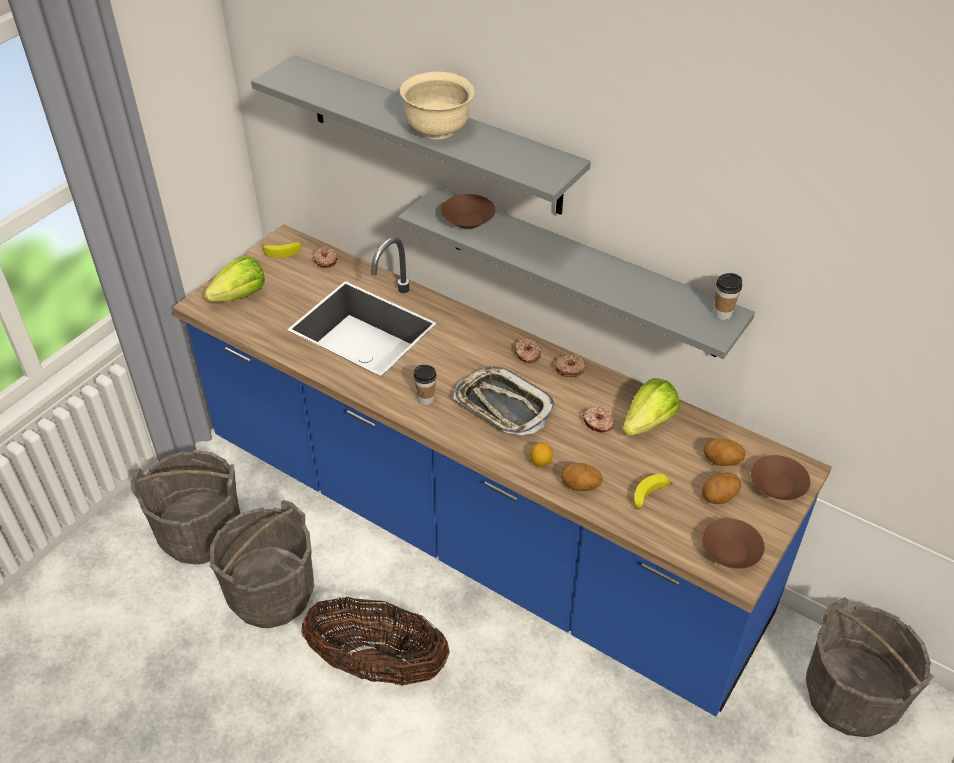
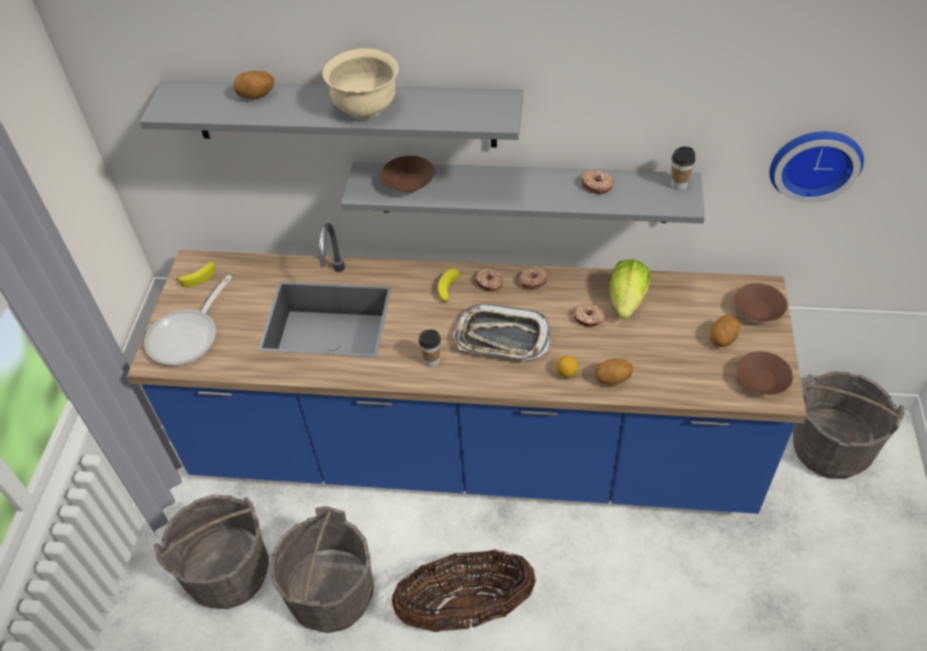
camera: 25 degrees left, 5 degrees up
(240, 296) = (188, 336): lettuce -> frying pan
(325, 260) = (246, 269): donut -> donut (596, 185)
(649, 496) = (671, 363): banana -> banana (449, 290)
(721, 462) = (704, 308): potato -> potato (256, 96)
(875, 341) = (814, 161): none -> wall clock

